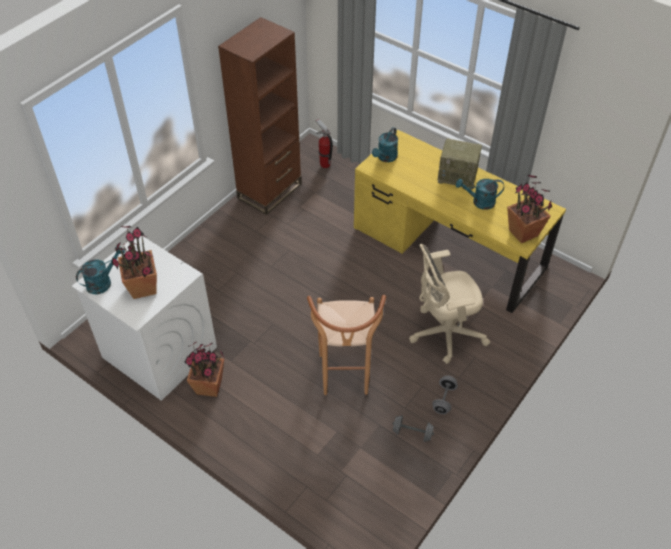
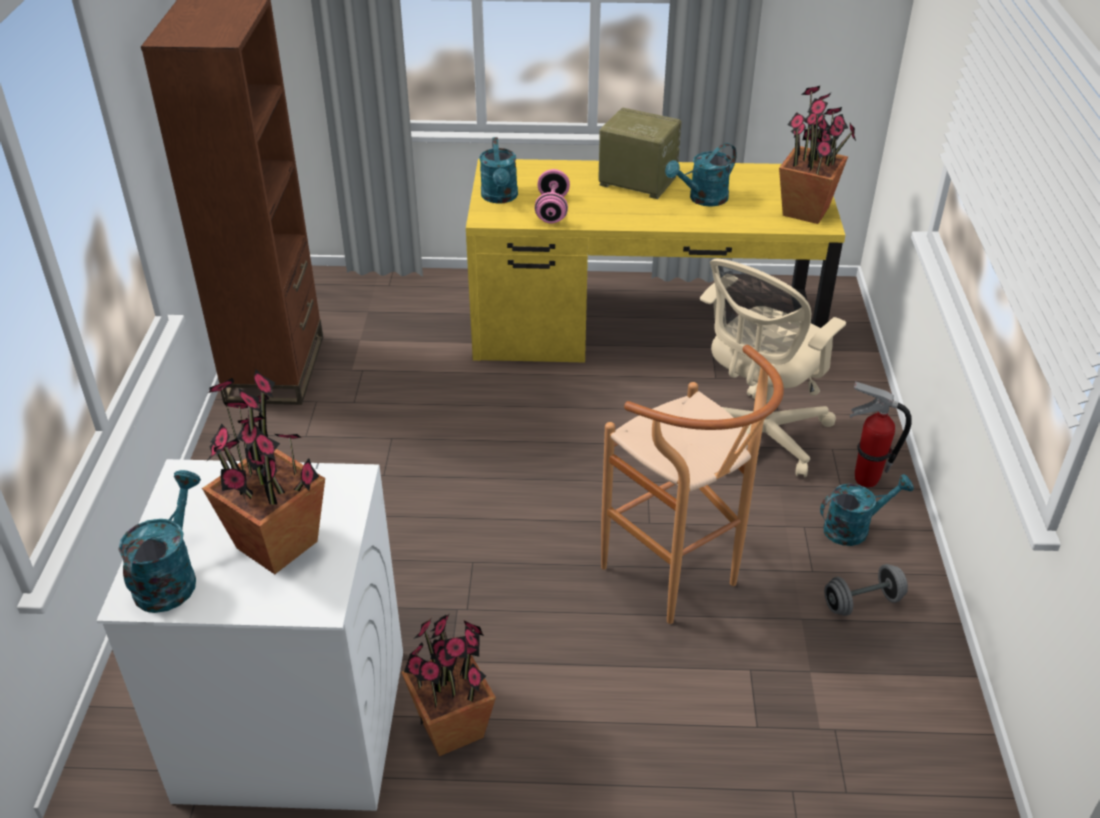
camera: 35 degrees left, 10 degrees down
(325, 164) = (338, 296): fire extinguisher -> fire extinguisher (865, 479)
(402, 176) = (552, 210): none -> pink dumbbell
(444, 399) = (854, 528): grey dumbbell -> turquoise watering can
(458, 176) = (636, 181): radio -> radio turned 135 degrees counterclockwise

